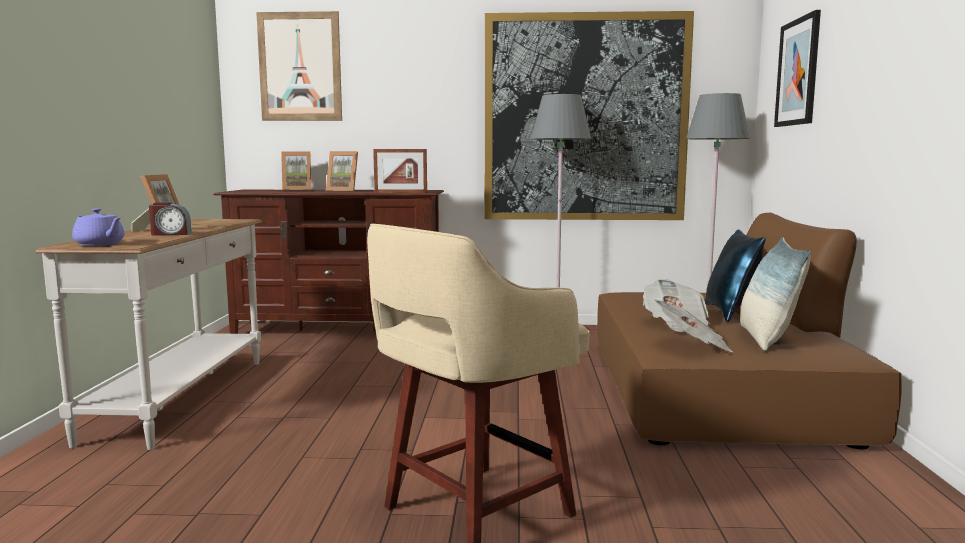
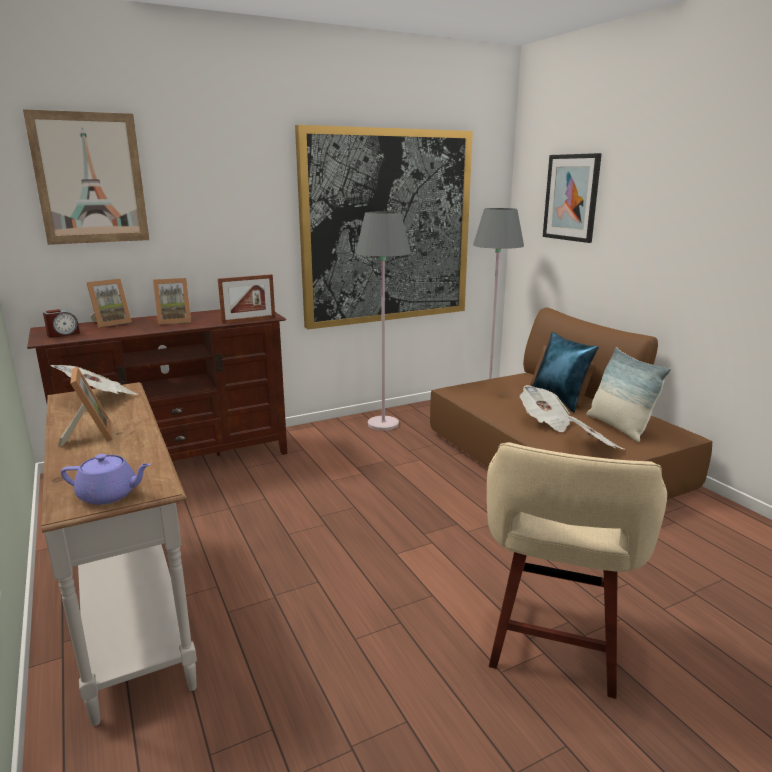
camera: 30 degrees left, 10 degrees up
(171, 234) = (131, 446): alarm clock -> alarm clock (63, 334)
(213, 221) = (99, 398): none -> newspaper

